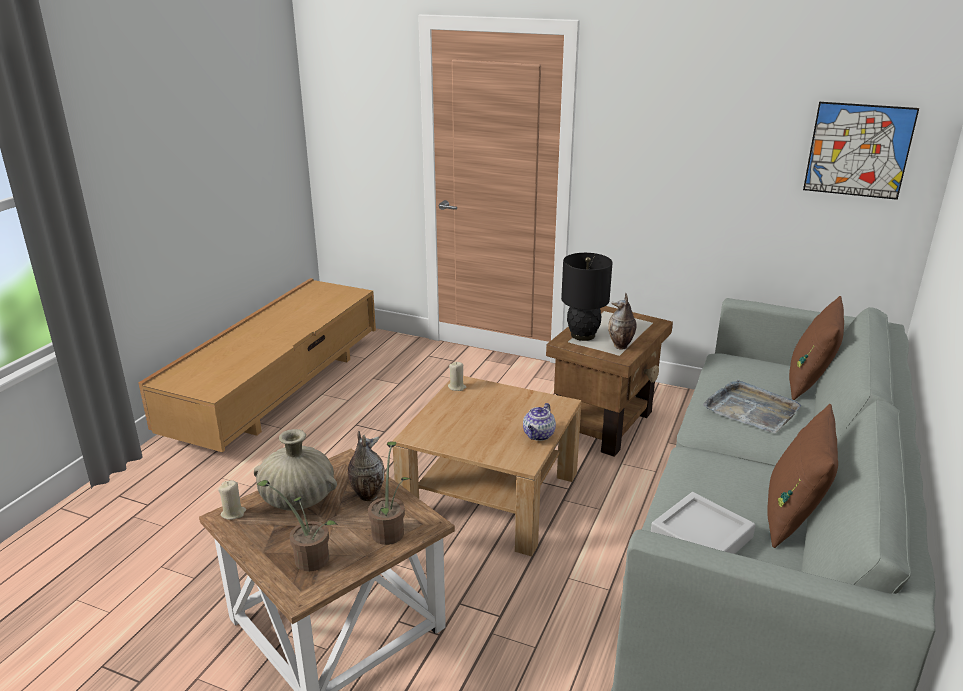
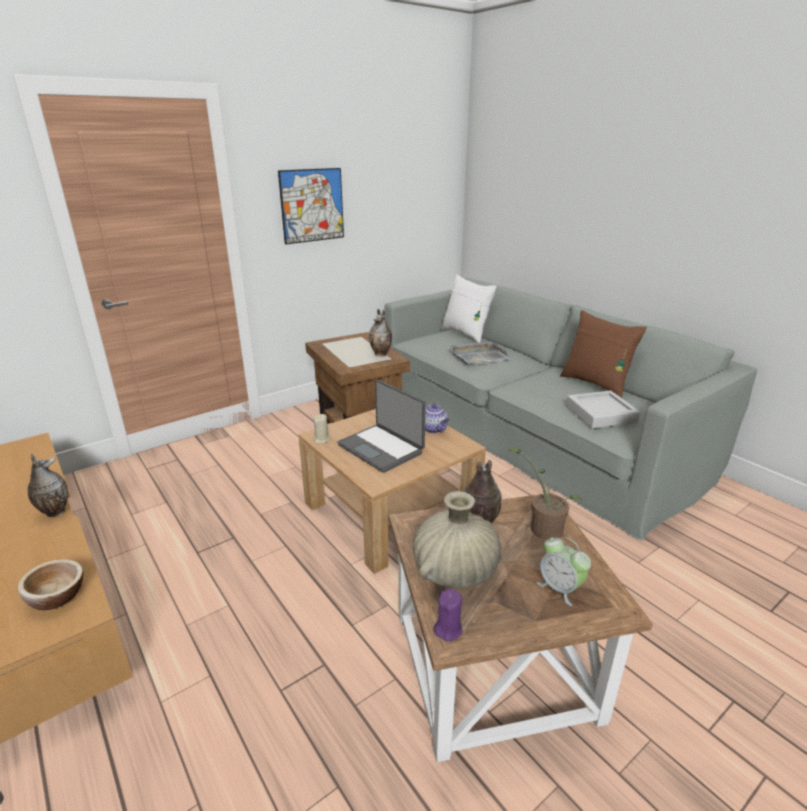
camera: 60 degrees left, 0 degrees up
(220, 378) = (57, 596): none -> bowl
(233, 513) = (448, 629): beige candle -> purple candle
(291, 338) = (54, 512): none -> vase
(308, 557) = (560, 588): potted plant -> alarm clock
(472, 420) = (381, 448): none -> laptop
(583, 335) = (347, 359): black table lamp -> none
(809, 383) = (466, 334): brown pillow -> white pillow
(858, 150) = (424, 179): picture -> picture (312, 205)

